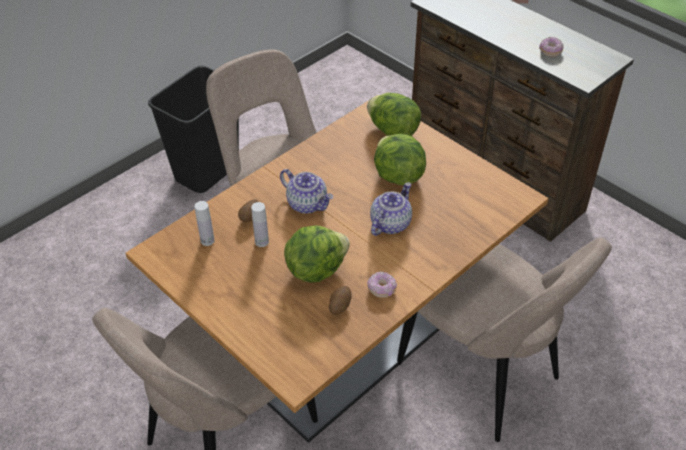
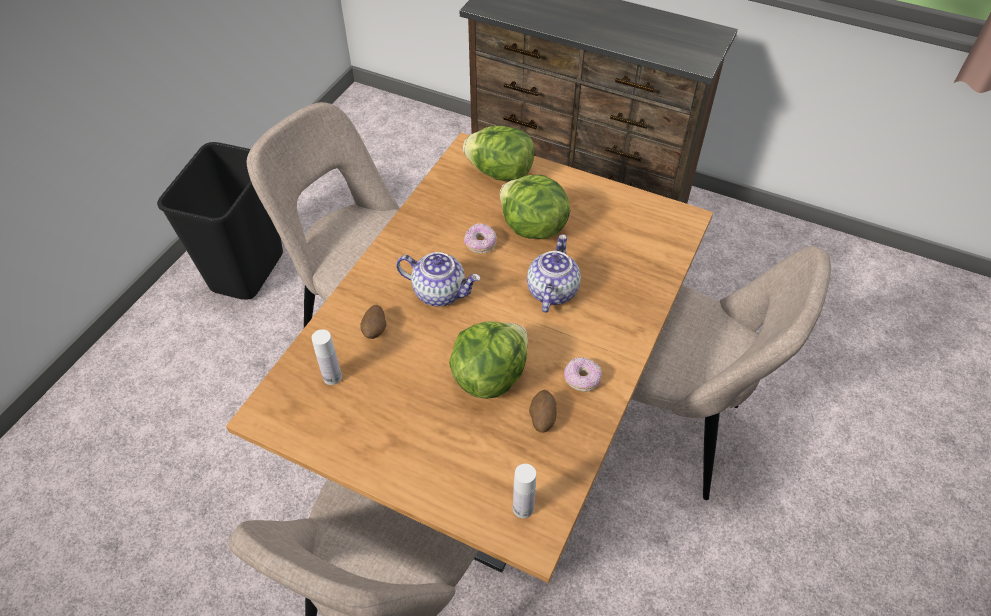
camera: 20 degrees left, 5 degrees up
(262, 242) = (404, 359): white bottle -> white bottle (523, 508)
(550, 51) = (646, 38): donut -> donut (480, 244)

